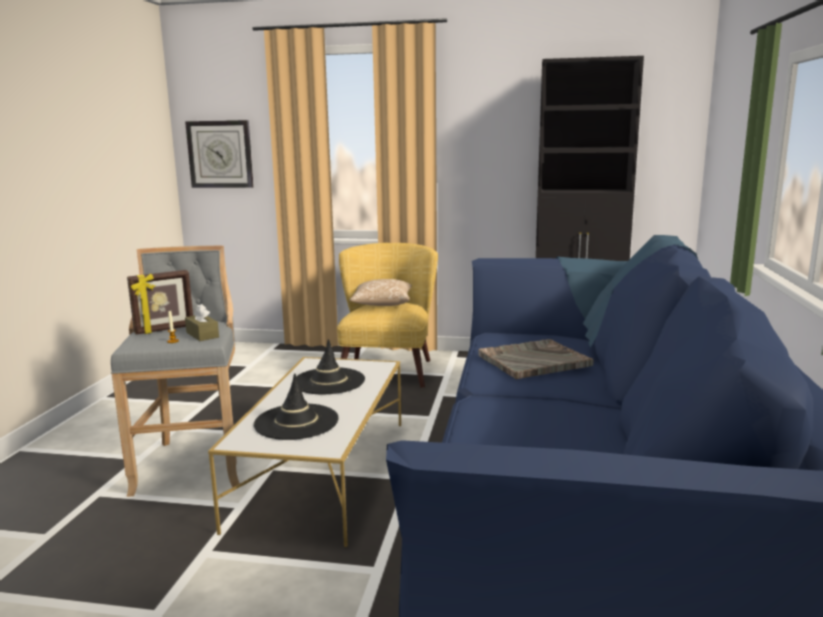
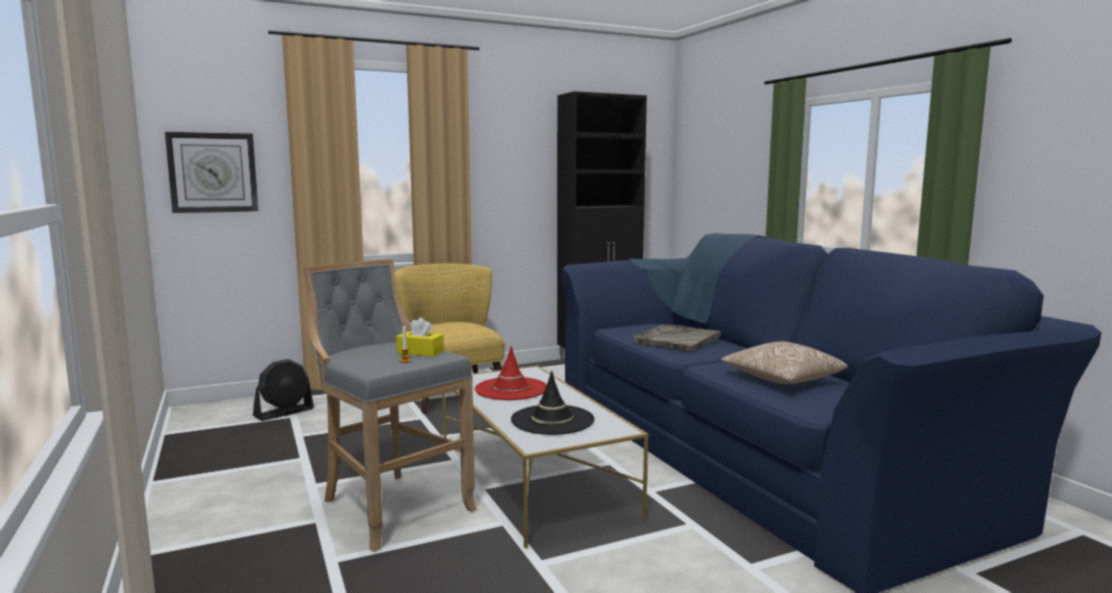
camera: 35 degrees left, 5 degrees down
(164, 330) = (364, 355): picture frame -> none
(202, 335) = (420, 352): brown tissue box -> yellow tissue box
(249, 361) = (284, 412): none -> black fan
(328, 381) = (511, 389): black hat -> red hat
(382, 304) = (444, 324): pillow -> pillow (781, 380)

